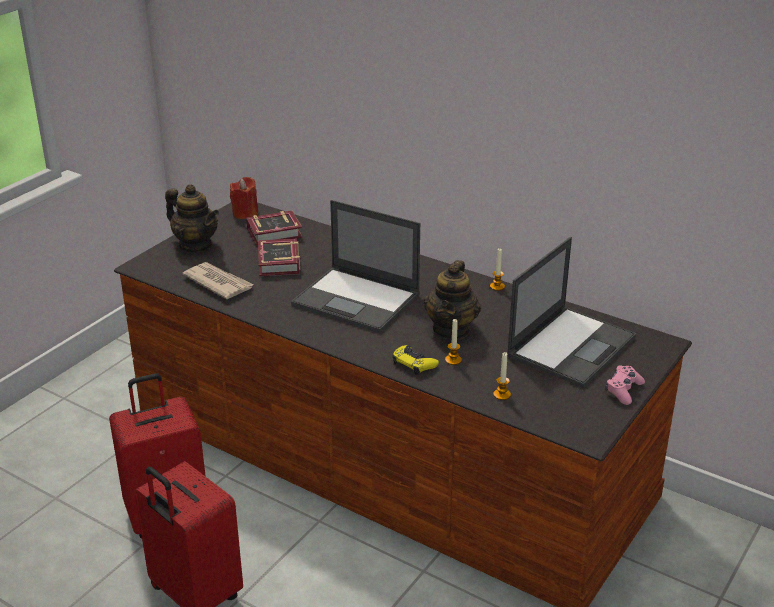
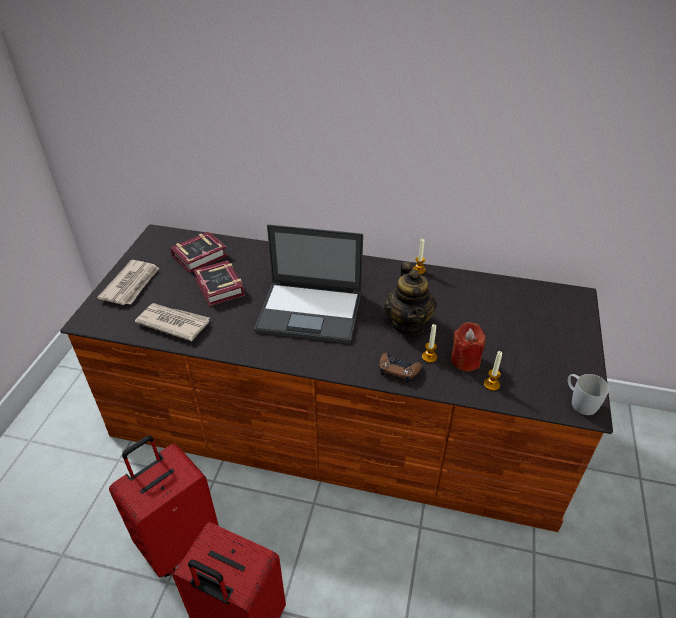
camera: 20 degrees left, 10 degrees up
(196, 245) = (131, 284): teapot -> newspaper
(245, 213) = (162, 240): red candle -> red candle (465, 360)
(414, 363) = (398, 370): yellow game controller -> brown game controller
(572, 346) = (513, 316): laptop -> none
(585, 428) = (579, 401): none -> white mug
(623, 390) = (581, 352): pink game controller -> none

